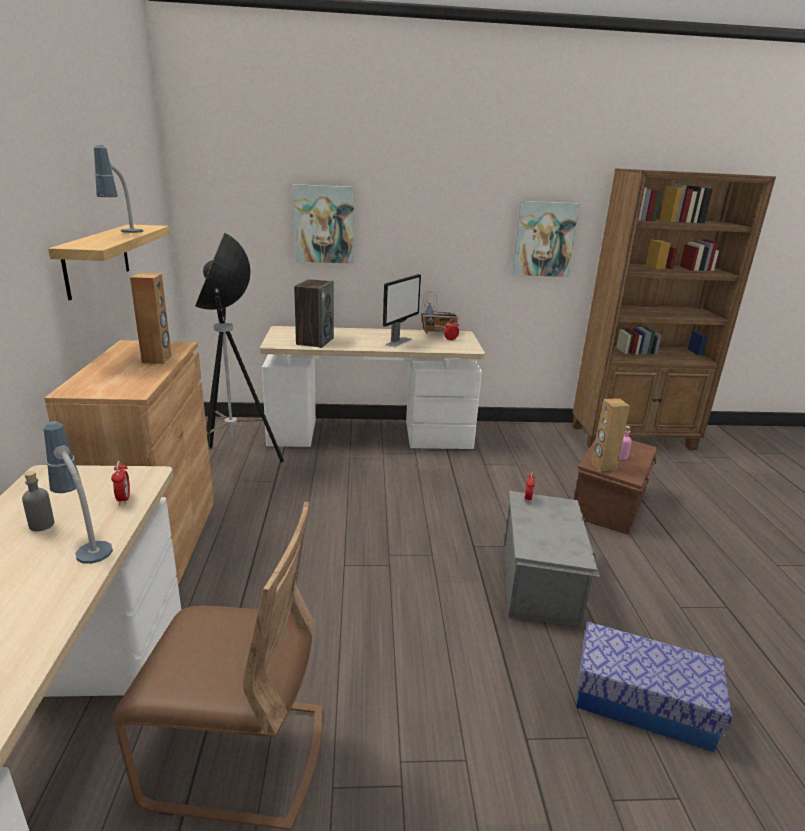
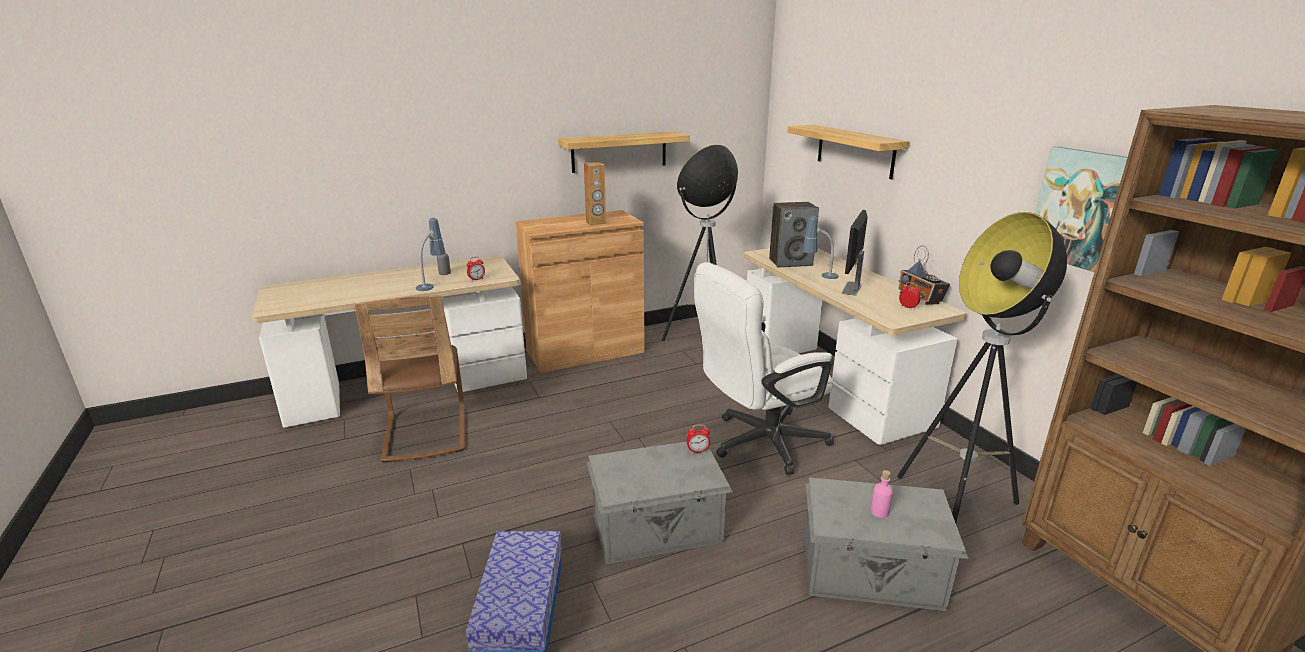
camera: 70 degrees right, 0 degrees up
(123, 233) = (634, 136): table lamp -> table lamp (818, 277)
(324, 224) = (855, 151): picture -> shelf
(399, 342) = (851, 288): monitor -> monitor turned 105 degrees clockwise
(440, 494) = (759, 443): none -> white office chair
(551, 452) = (957, 508): none -> floor lamp
(603, 466) = (830, 496): brown speaker -> none
(610, 504) = (871, 574): brown storage box -> grey storage box

